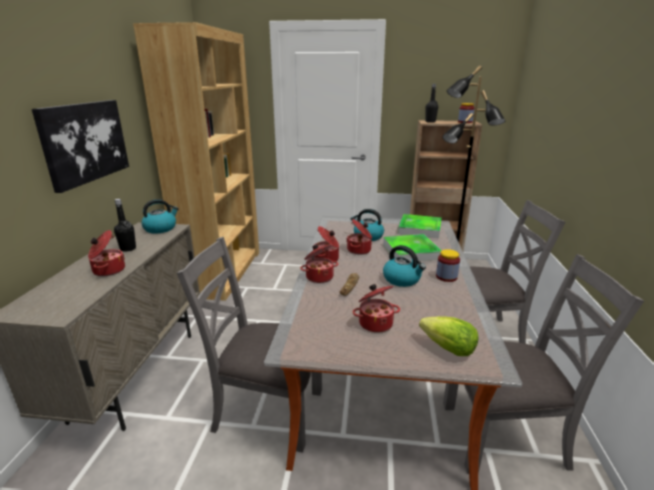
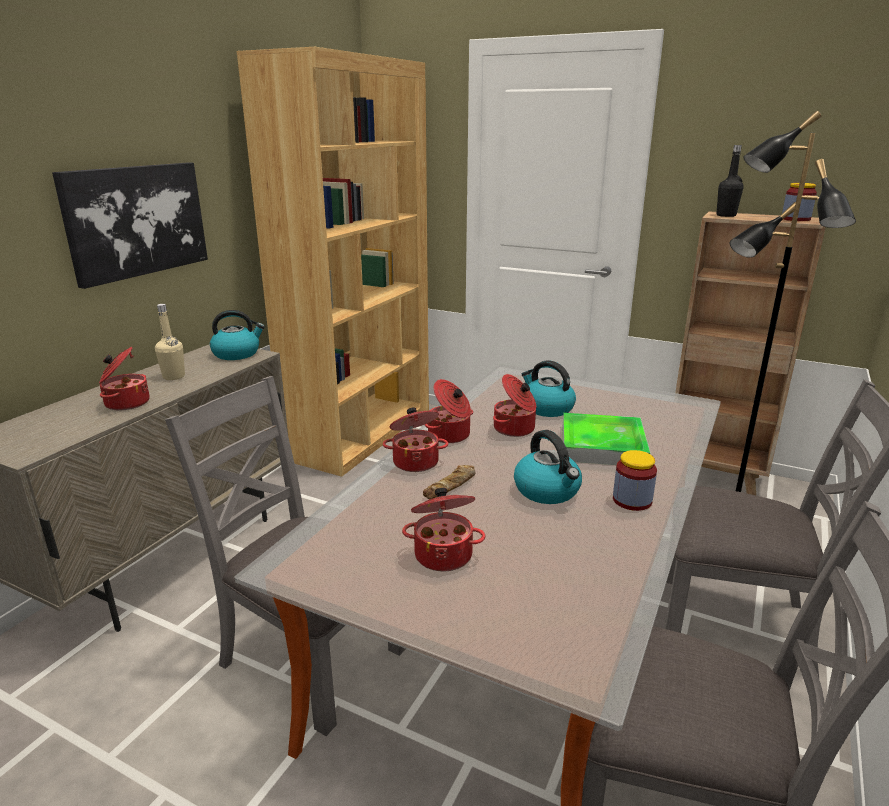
camera: 20 degrees right, 0 degrees up
(128, 248) = (174, 376): black bottle -> beige bottle
(420, 229) = (651, 408): tray -> none
(448, 349) = (531, 627): lettuce -> none

